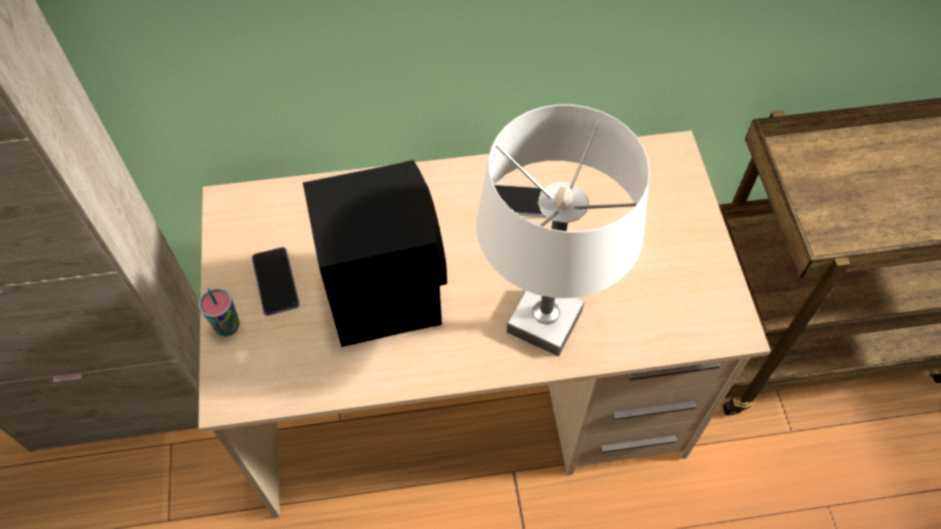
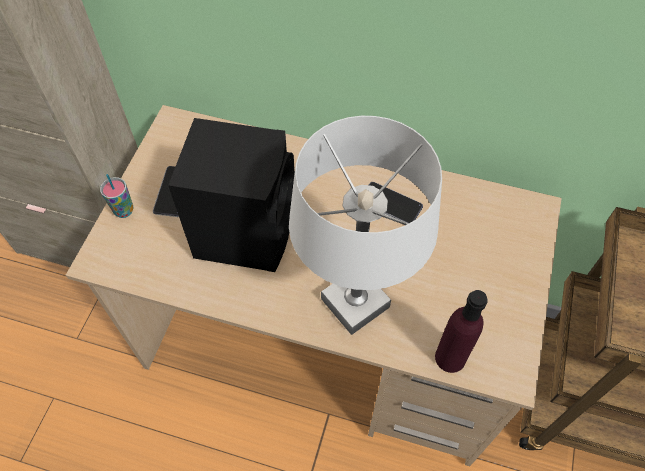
camera: 25 degrees right, 0 degrees up
(668, 337) = (450, 357): none -> purple bottle

